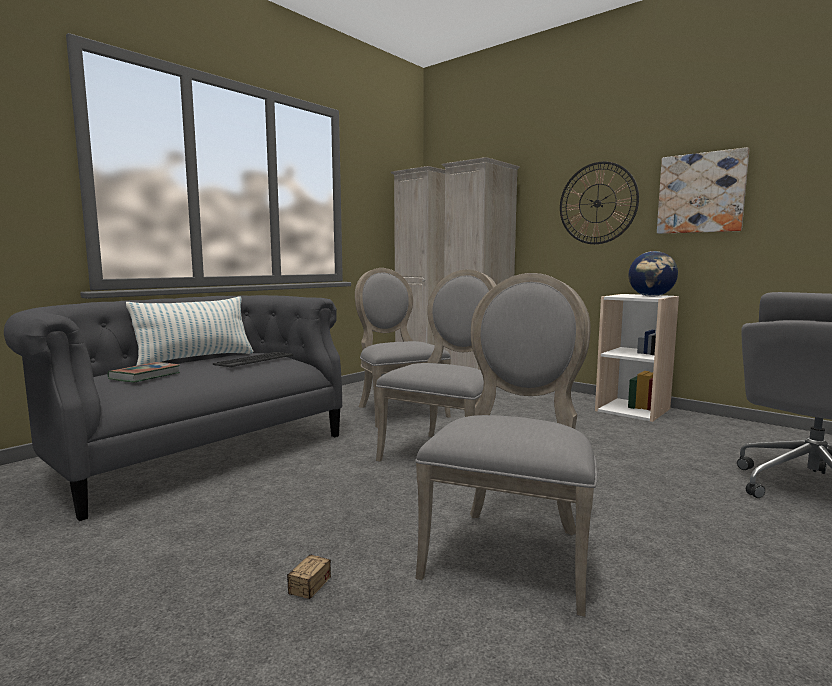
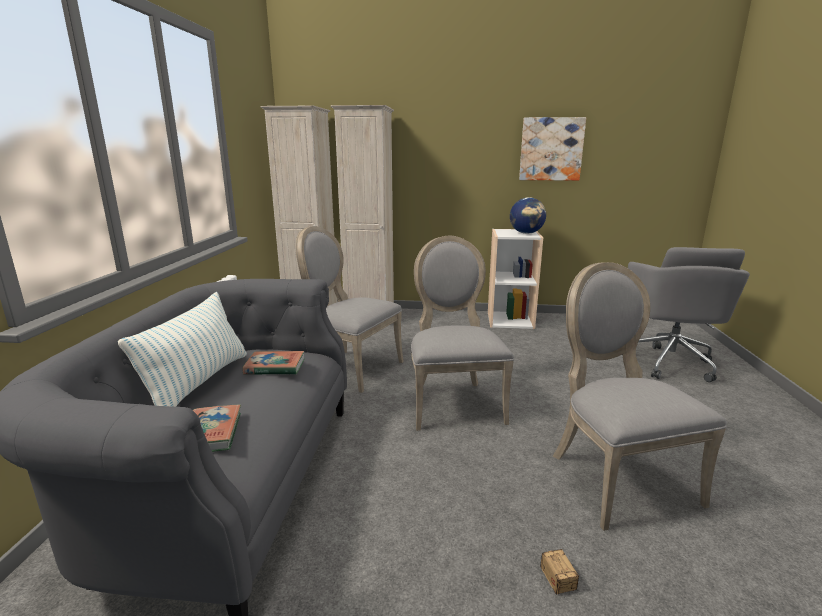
camera: 35 degrees left, 10 degrees up
(254, 360) = (275, 367): keyboard -> book
(597, 203) = (469, 151): wall clock -> none

